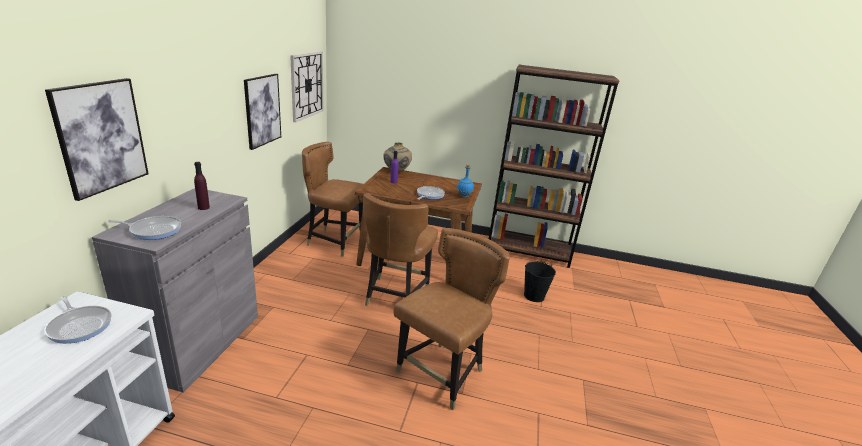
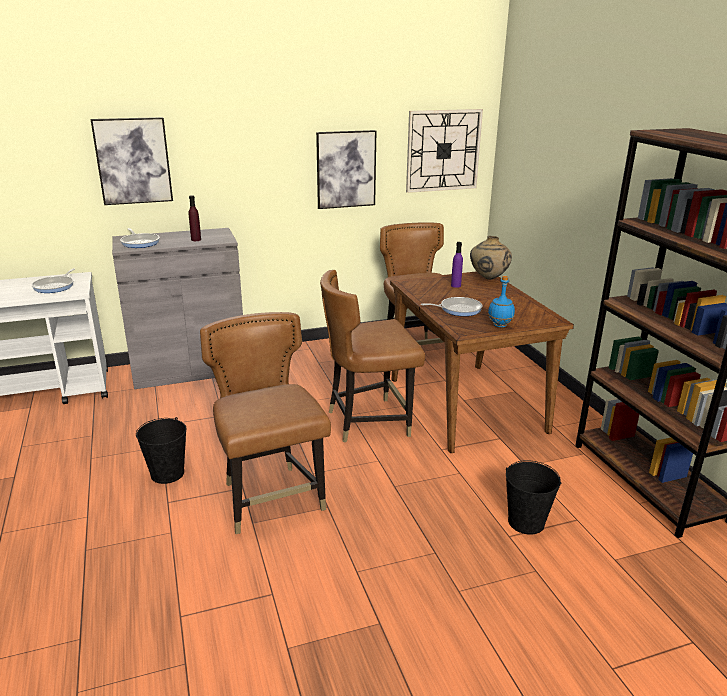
camera: 60 degrees right, 0 degrees up
(359, 417) = (168, 473): none -> black bucket
(442, 374) = (271, 498): brown chair -> brown chair turned 120 degrees counterclockwise

